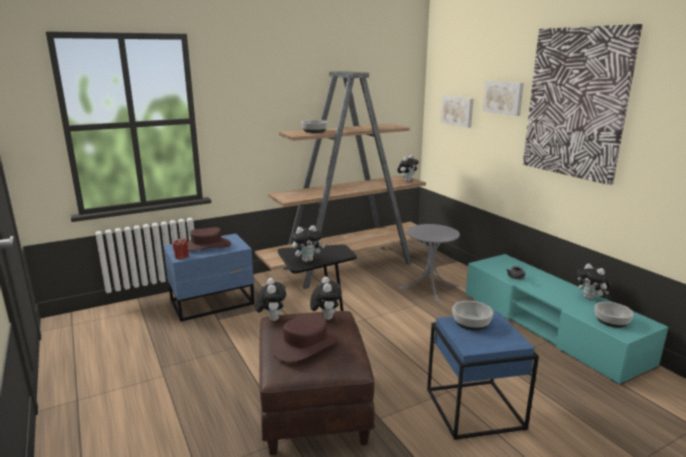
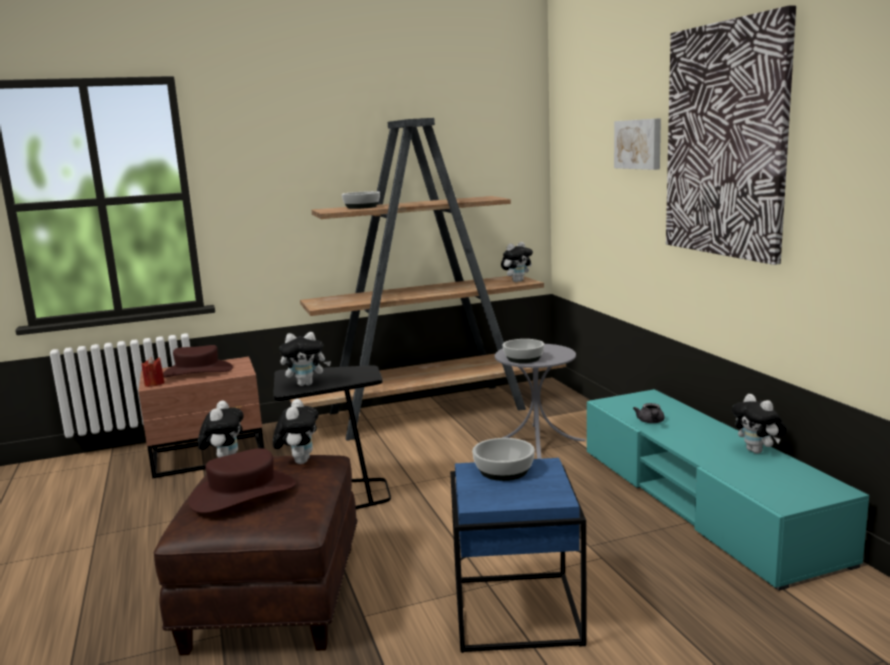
camera: 10 degrees right, 5 degrees down
(213, 303) = (210, 456): blue nightstand -> brown nightstand
(458, 111) = (587, 172): picture -> none
(611, 320) = (772, 483): bowl -> bowl (523, 358)

